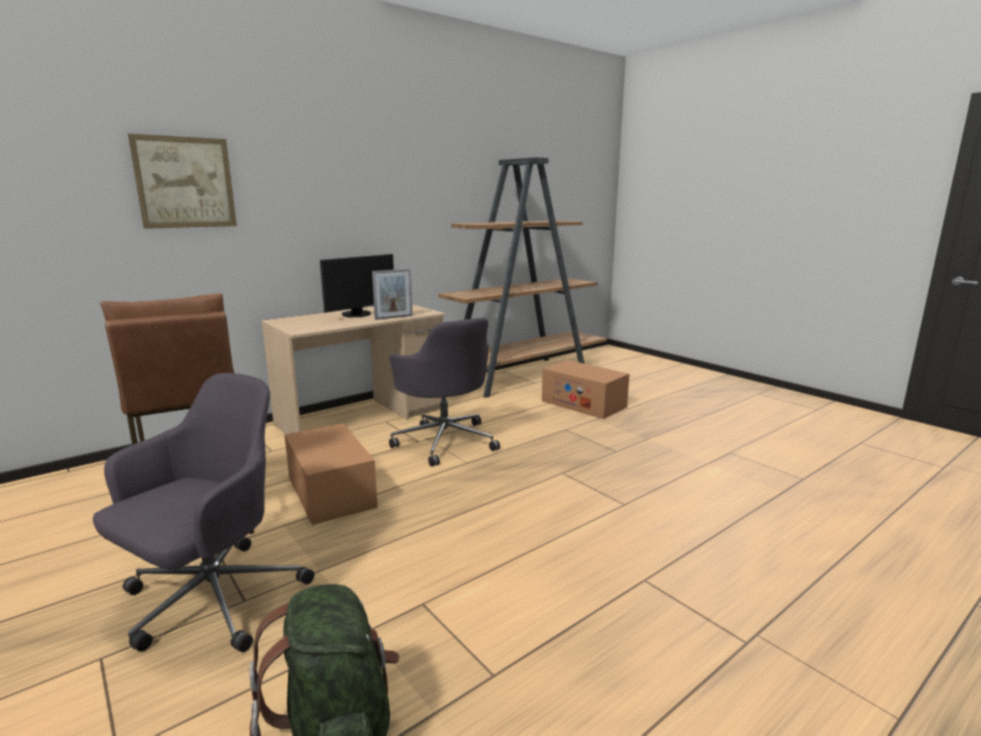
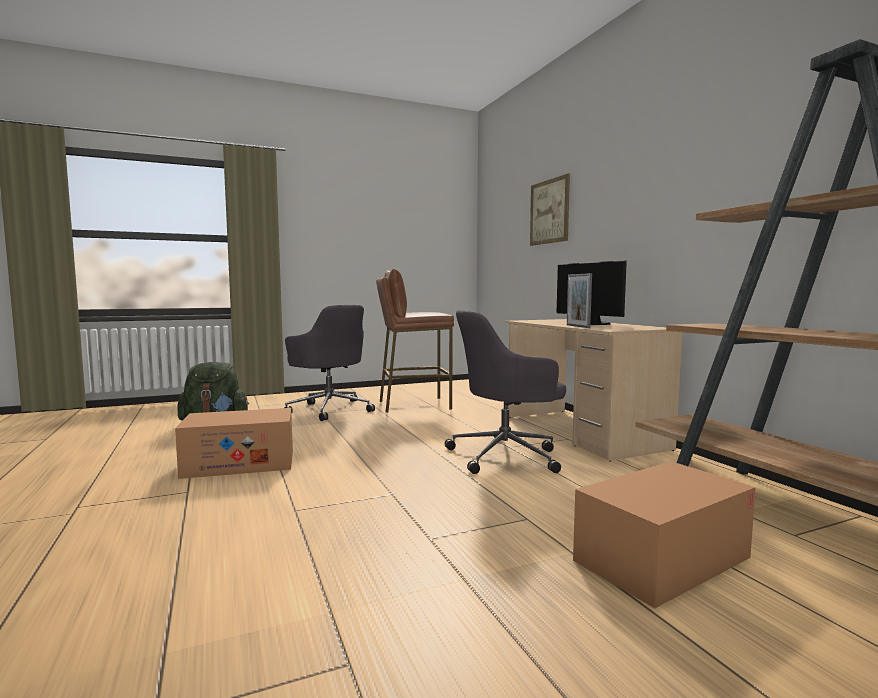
camera: 105 degrees right, 10 degrees down
(331, 492) = (424, 424): cardboard box -> cardboard box (239, 463)

